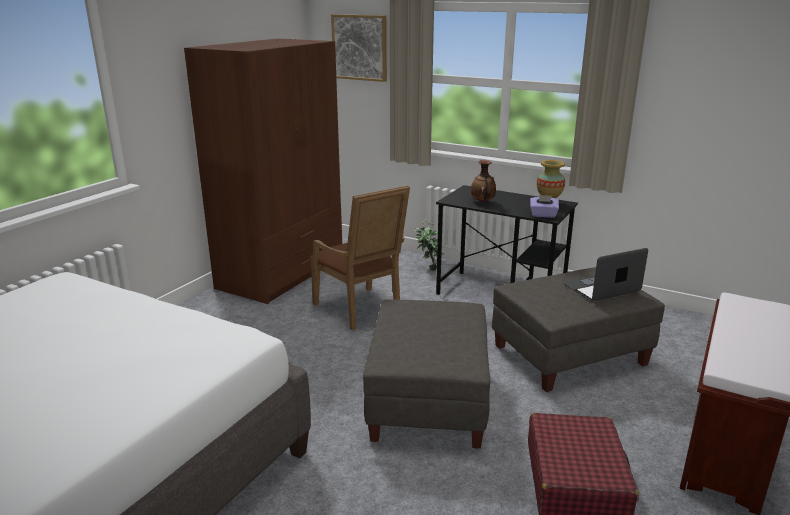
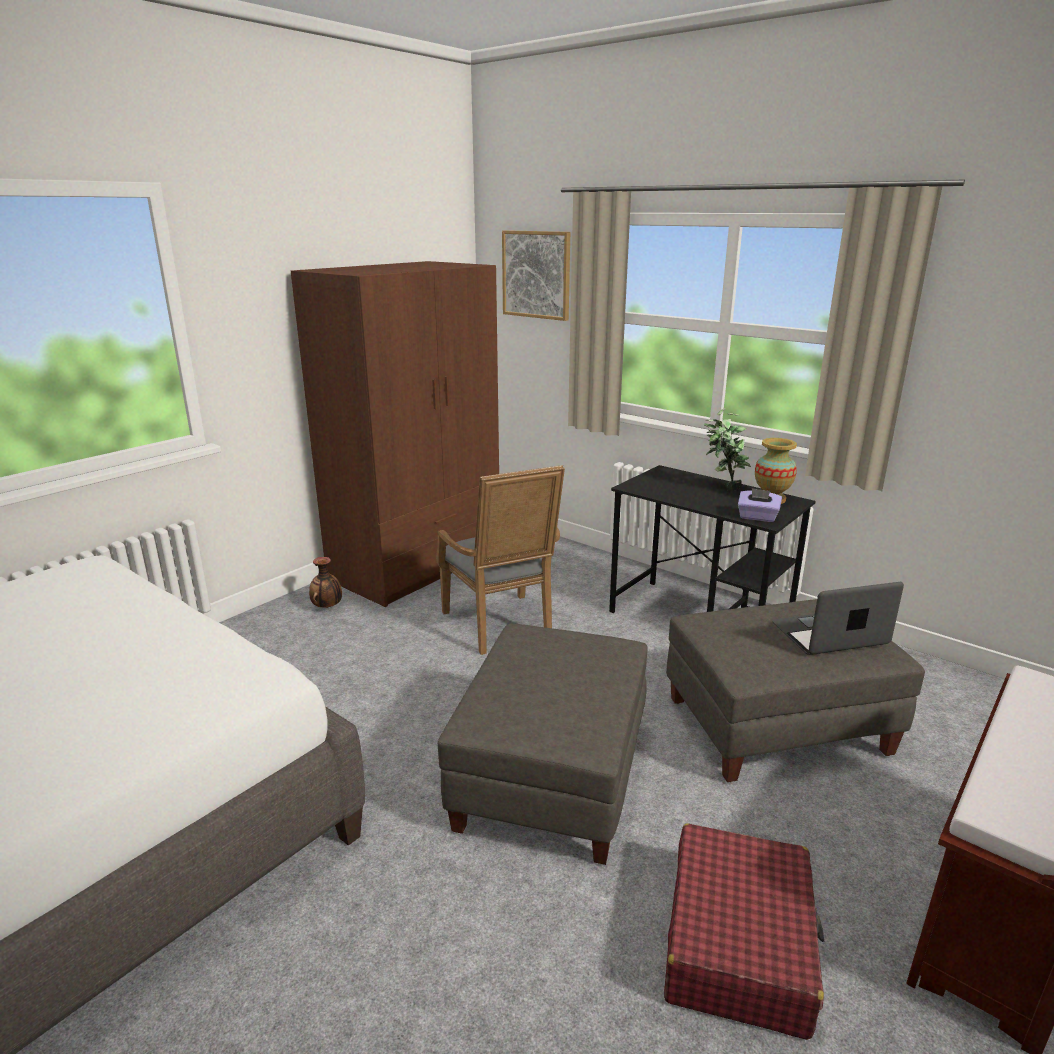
camera: 10 degrees right, 0 degrees up
(361, 311) = (502, 627): brown armchair -> grey armchair
(428, 268) = (609, 573): potted plant -> potted plant (722, 488)
(482, 202) = (676, 491): vase -> vase (327, 607)

